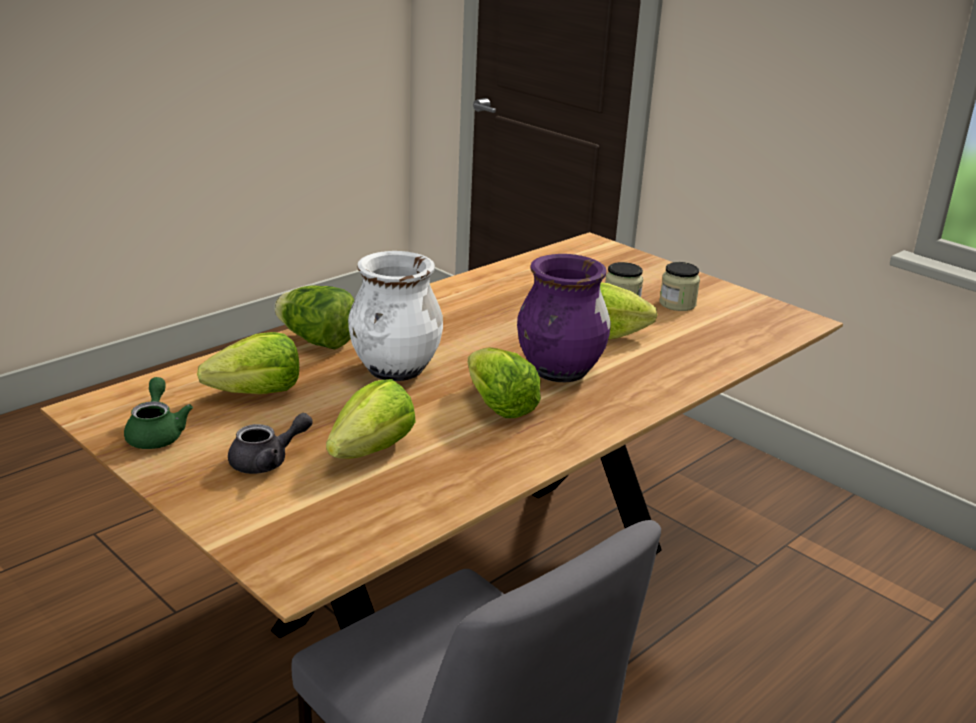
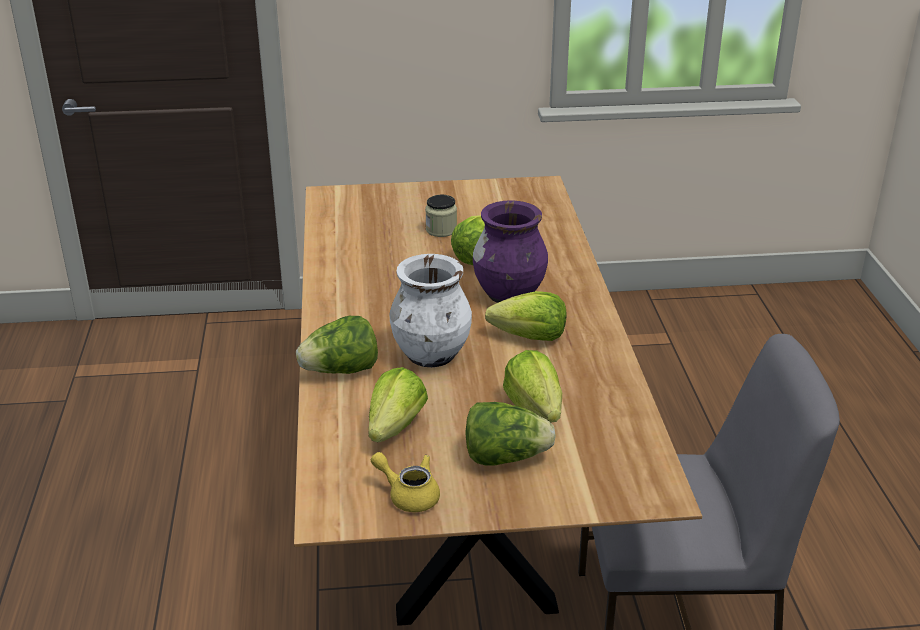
camera: 50 degrees left, 5 degrees up
(157, 433) = (409, 495): green teapot -> yellow teapot
(267, 461) = (505, 457): grey teapot -> lettuce
(677, 304) = (466, 211): jar -> none

